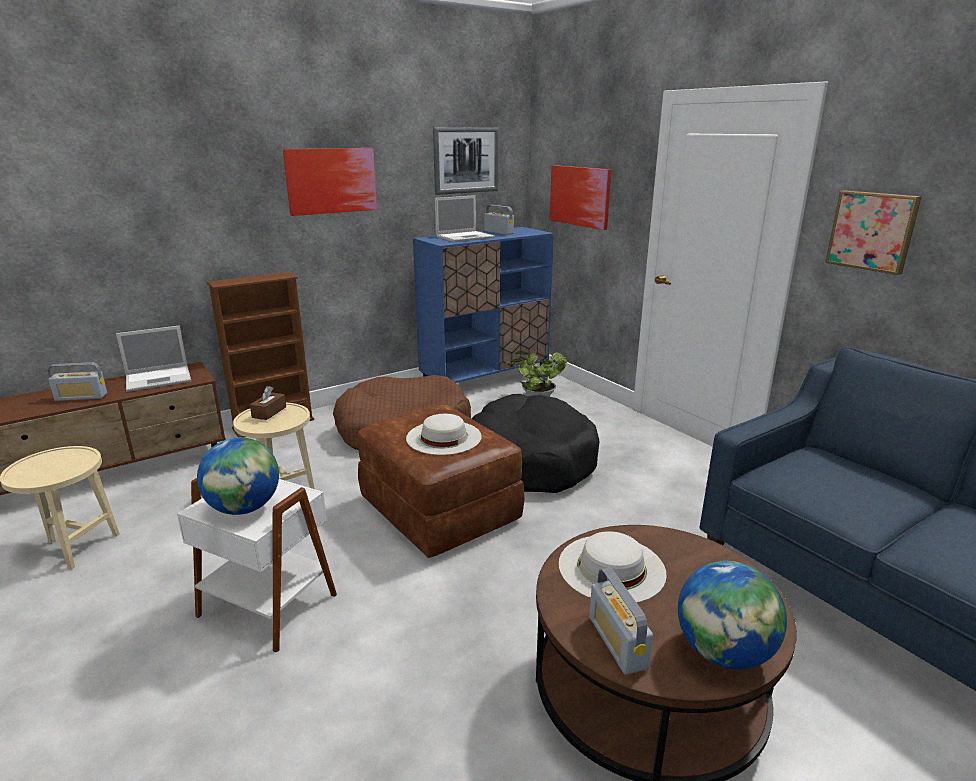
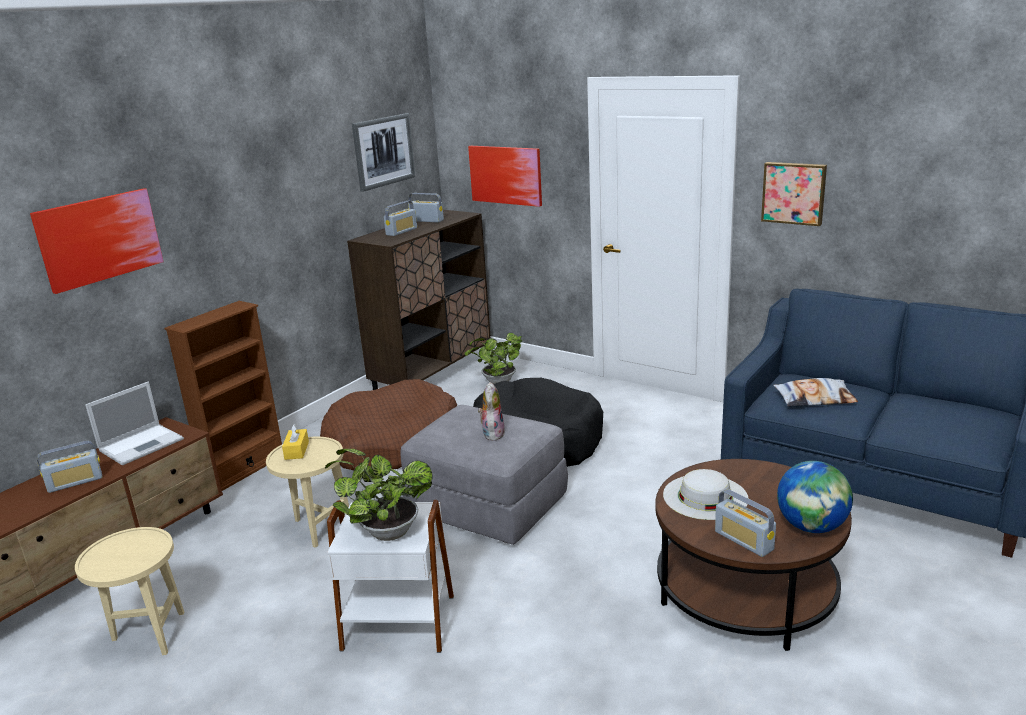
camera: 20 degrees left, 0 degrees up
(244, 508) = (385, 532): globe -> potted plant
(269, 412) = (296, 450): brown tissue box -> yellow tissue box
(331, 180) = (268, 196): picture -> picture (99, 238)
(441, 510) = (488, 505): brown ottoman -> grey ottoman
(443, 437) = (492, 433): white hat -> plush toy
(466, 237) = (401, 231): laptop -> radio
(485, 379) = (433, 375): blue cabinet -> brown cabinet
(828, 483) = (814, 399): none -> pillow

